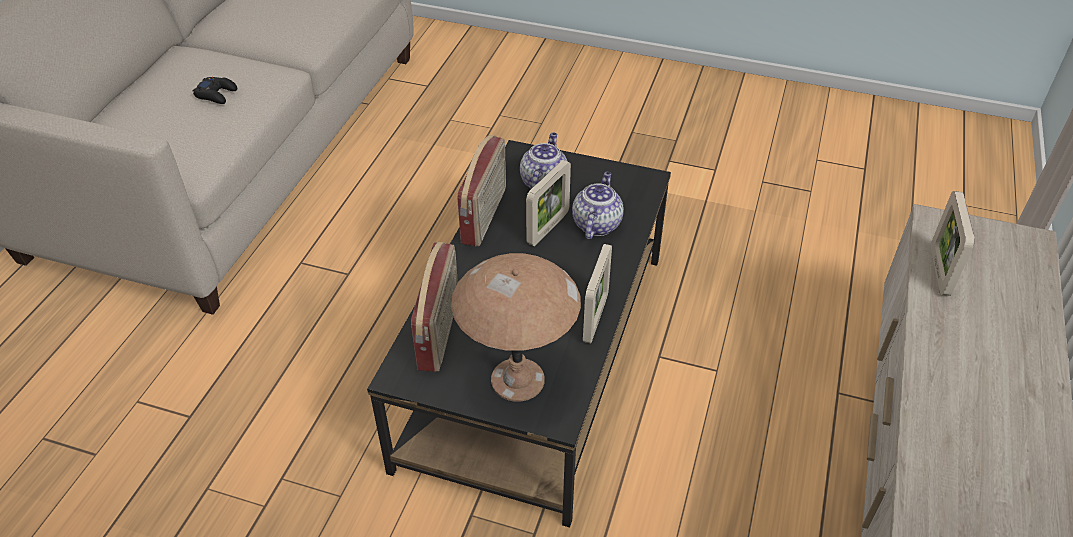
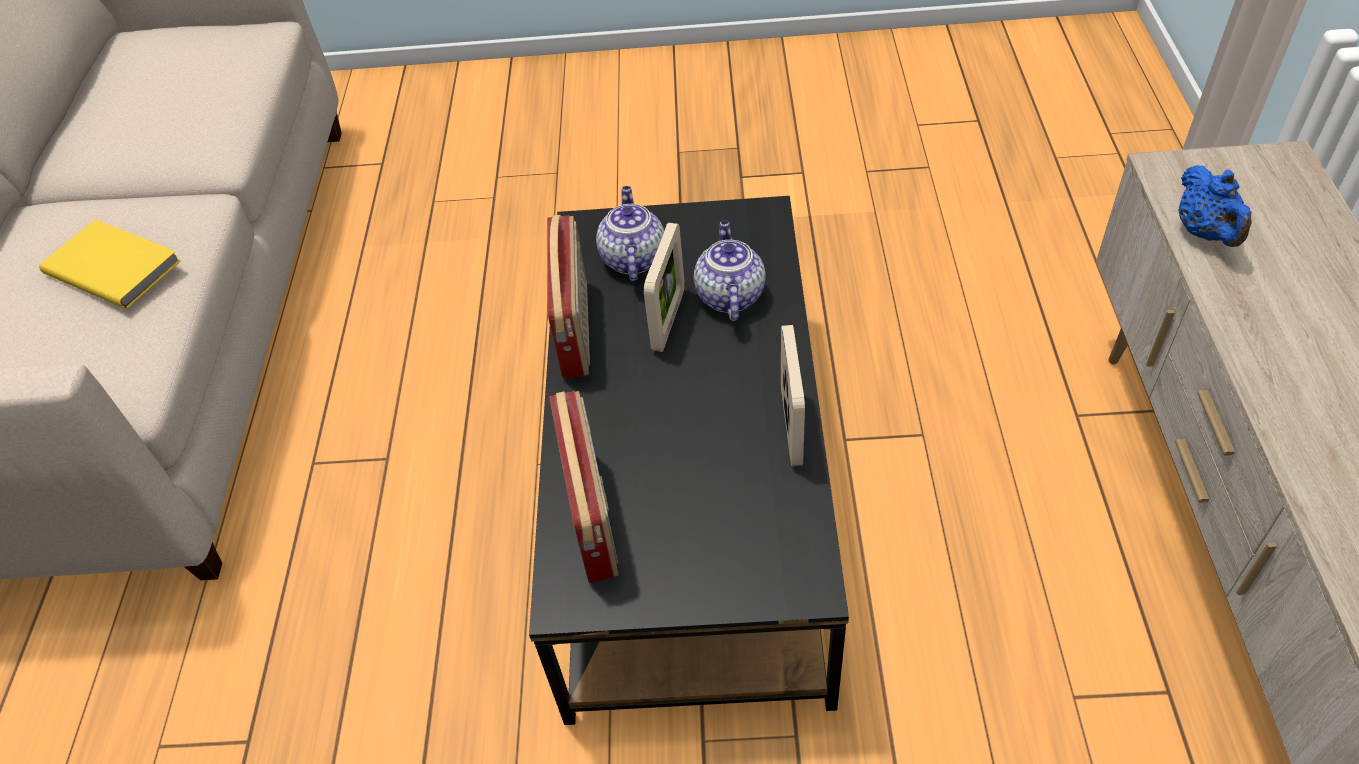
camera: 15 degrees left, 5 degrees up
(216, 94) = (114, 265): black game controller -> yellow book
(516, 380) = (729, 551): brown table lamp -> none
(939, 271) = (1205, 232): picture frame -> blue teapot

